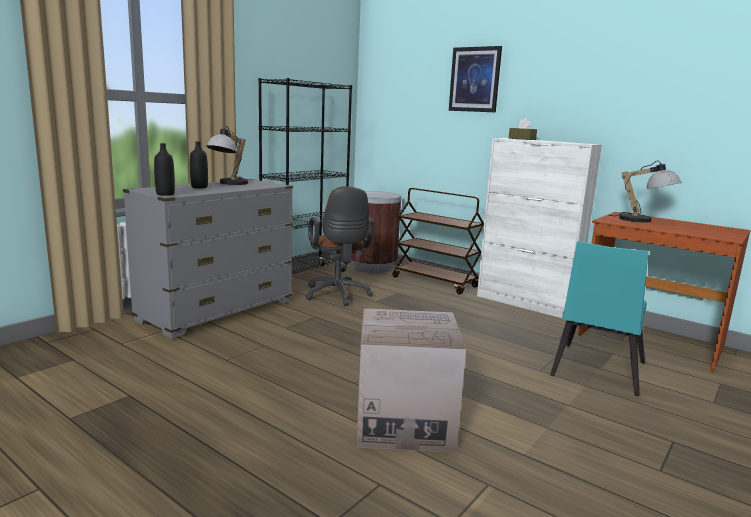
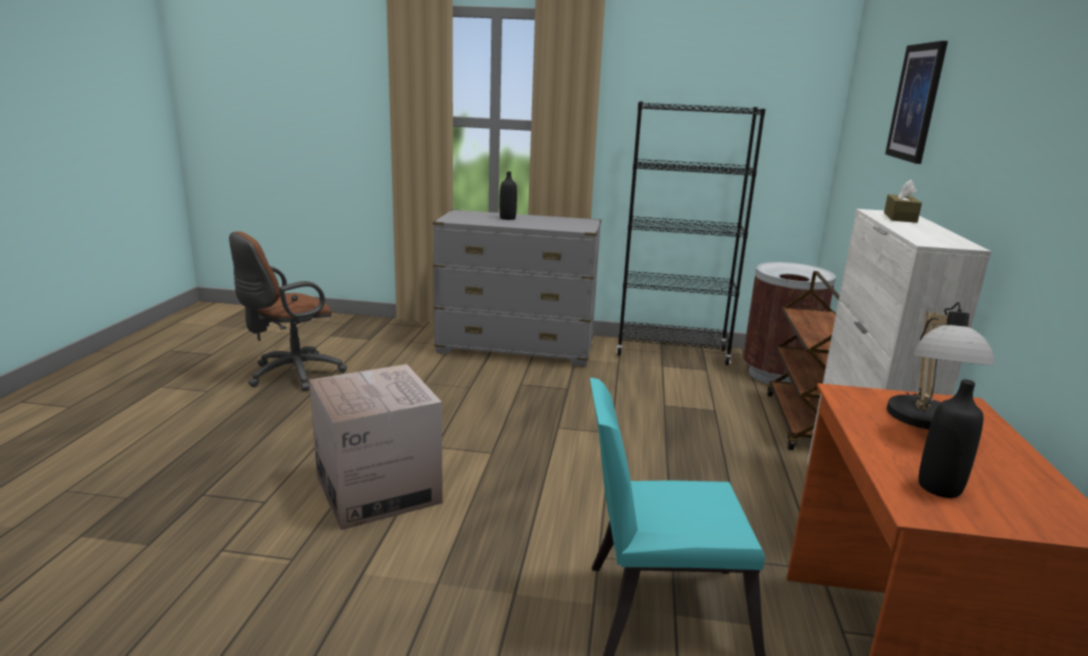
camera: 60 degrees right, 5 degrees up
(165, 194) = (450, 218): black bottle -> black bottle (939, 488)
(229, 184) = (549, 220): table lamp -> none
(338, 295) = (644, 383): brown office chair -> brown office chair (291, 375)

